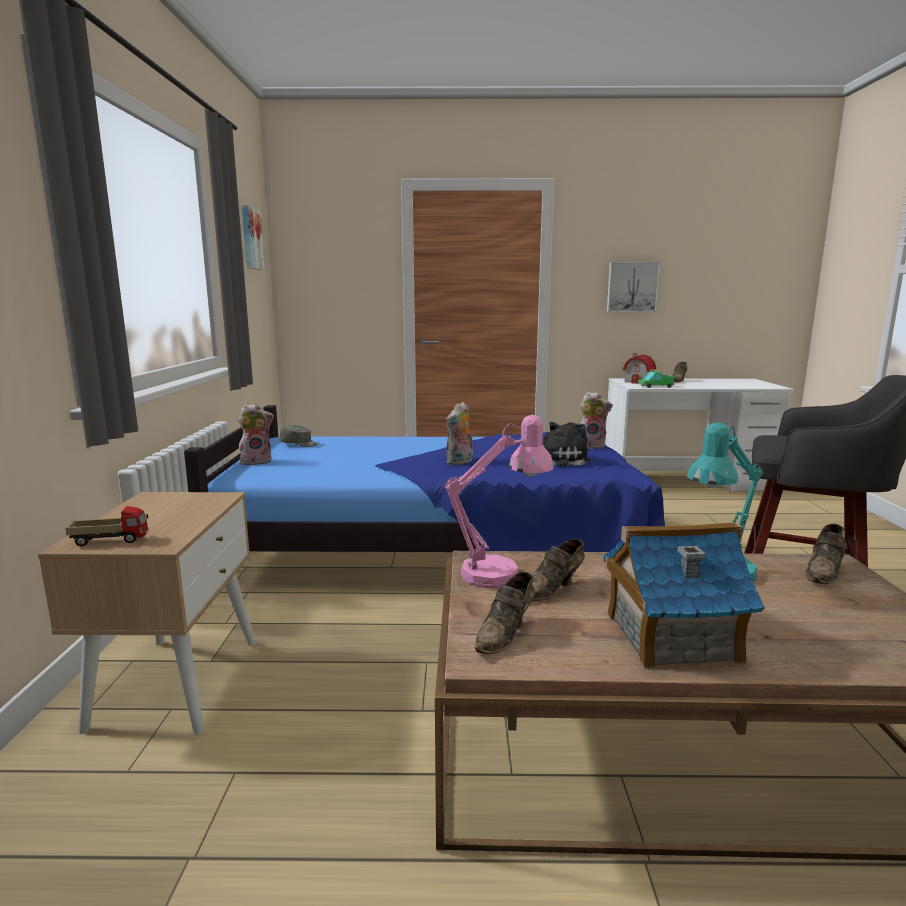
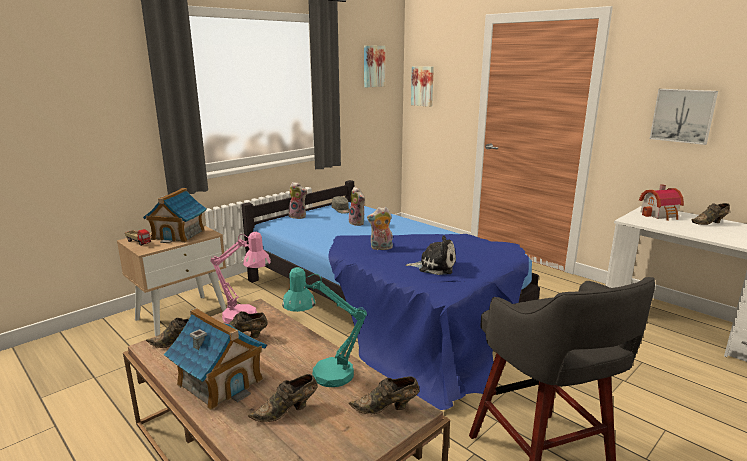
camera: 45 degrees right, 5 degrees up
(163, 511) = (178, 234): none -> toy house
(309, 272) = (423, 86): none -> picture
(591, 446) = (494, 263): plush toy -> plush toy (358, 223)
(655, 386) = (651, 224): toy truck -> none
(790, 618) = (287, 411): none -> brown shoe

